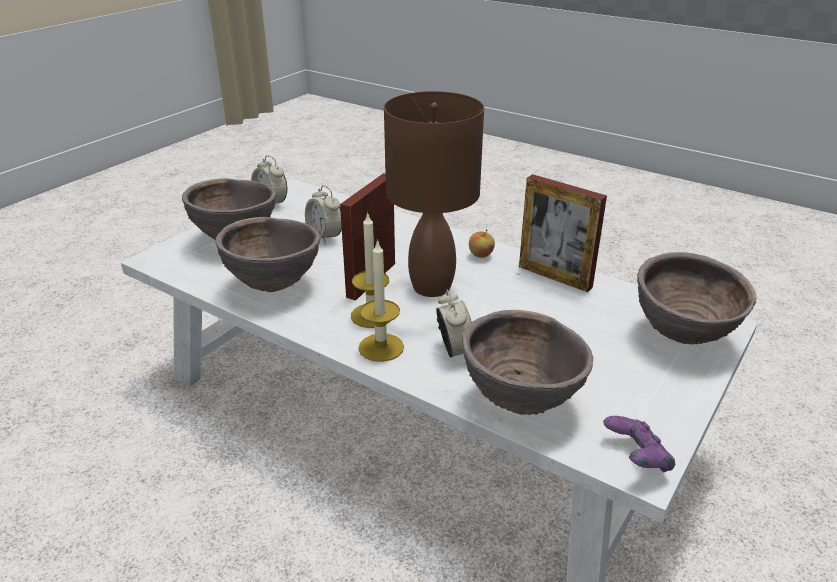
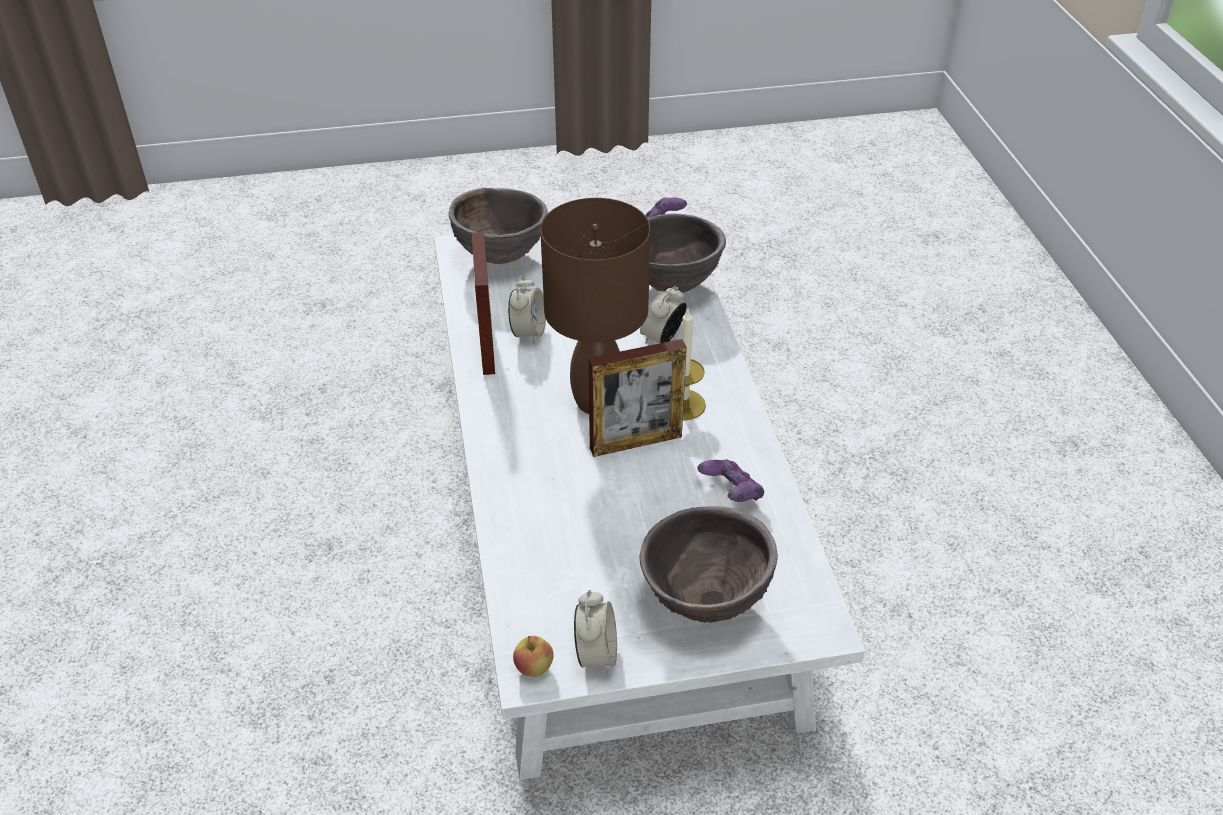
camera: 135 degrees left, 10 degrees up
(274, 286) = (730, 494): brown bowl -> purple game controller
(325, 237) = (607, 535): alarm clock -> alarm clock (528, 332)
(381, 347) = (711, 373): candle -> none
(481, 255) = (502, 406): apple -> apple (533, 668)

